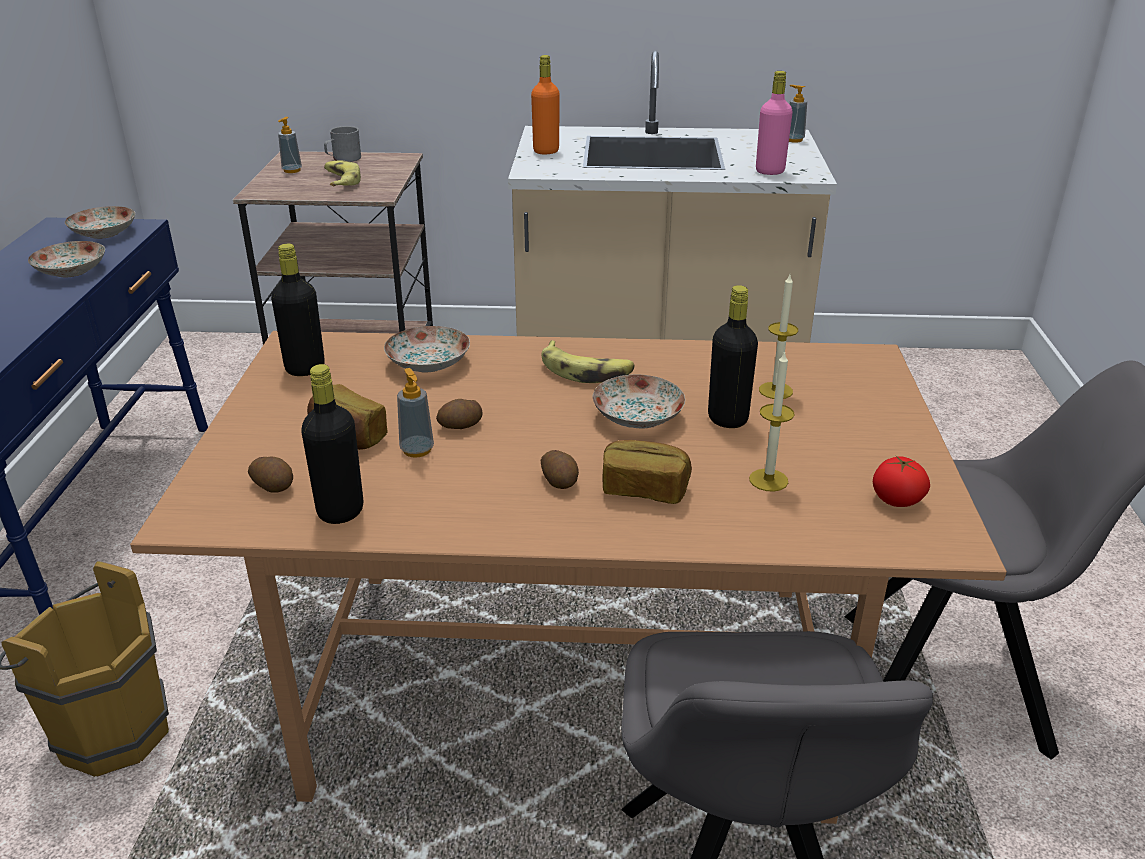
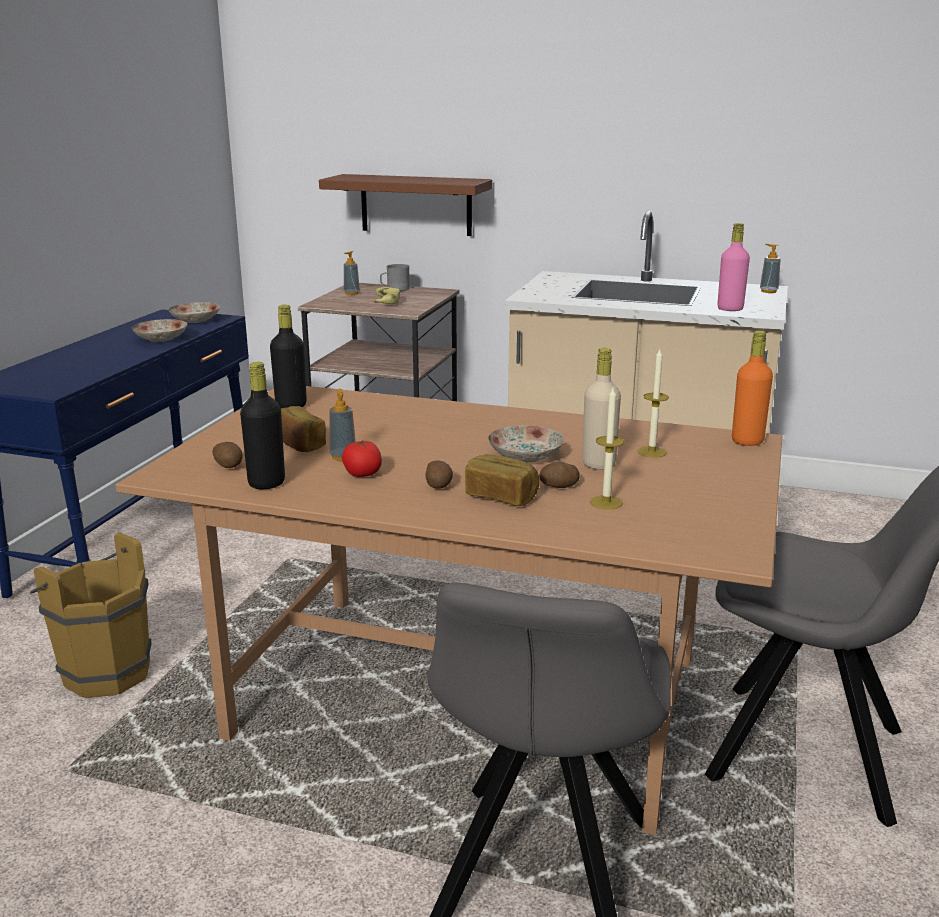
camera: 15 degrees right, 10 degrees down
(356, 49) = (416, 205): none -> brown shelf
(428, 363) = (384, 410): plate -> none
(461, 426) = (384, 447): potato -> potato (559, 486)
(546, 151) = (548, 286): orange bottle -> orange bottle (747, 441)
(586, 371) = (503, 426): banana -> none
(727, 419) = (598, 464): black bottle -> beige bottle
(897, 500) = (707, 526): tomato -> tomato (362, 474)

